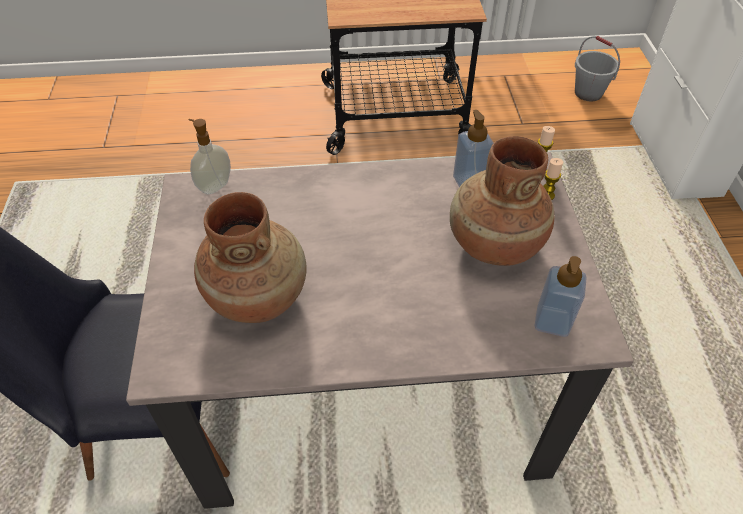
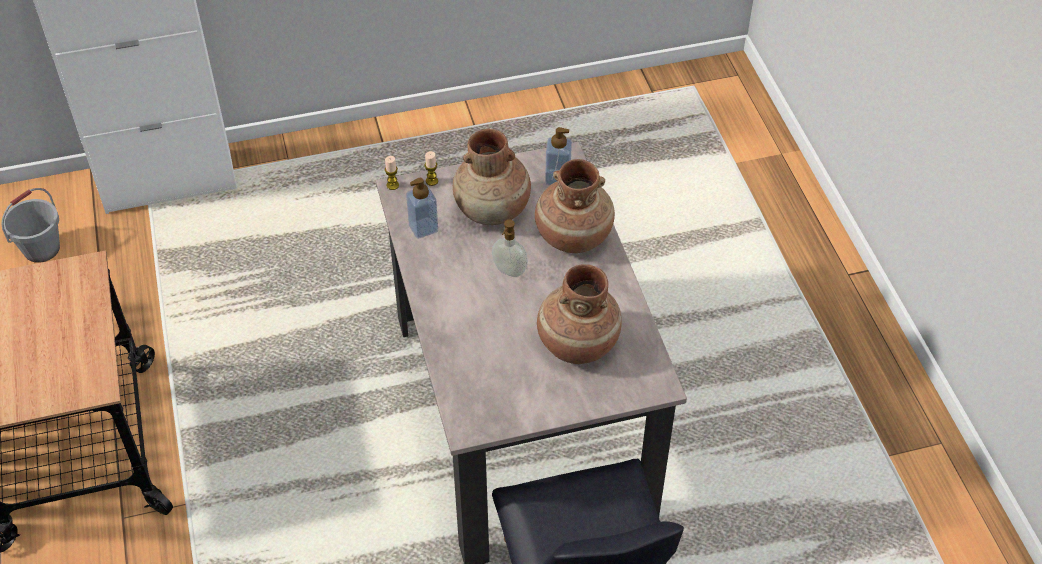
camera: 100 degrees left, 0 degrees up
(214, 185) = (460, 405): soap dispenser -> soap dispenser (509, 271)
(439, 321) = (573, 236): none -> brown vase

